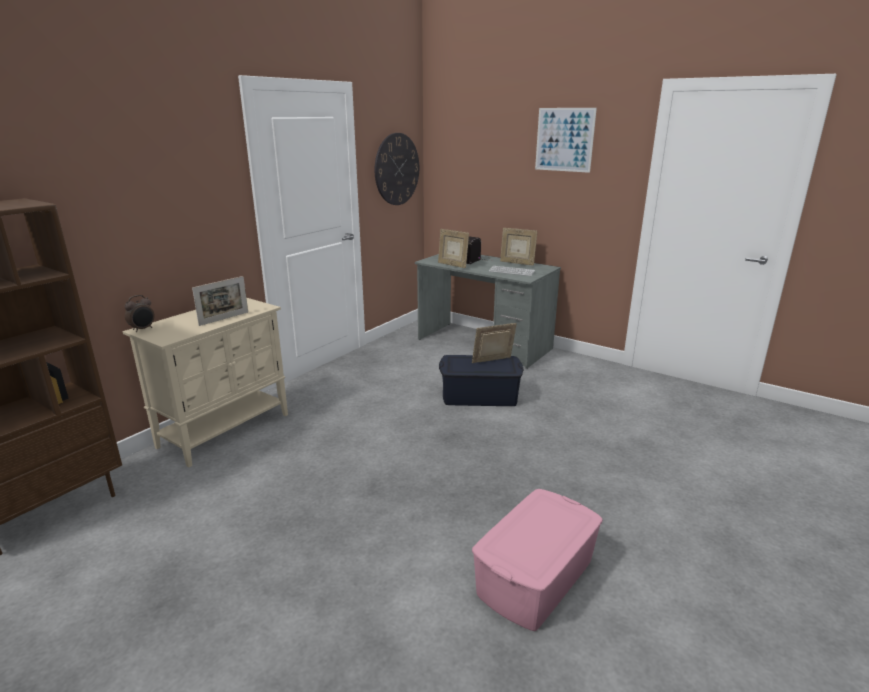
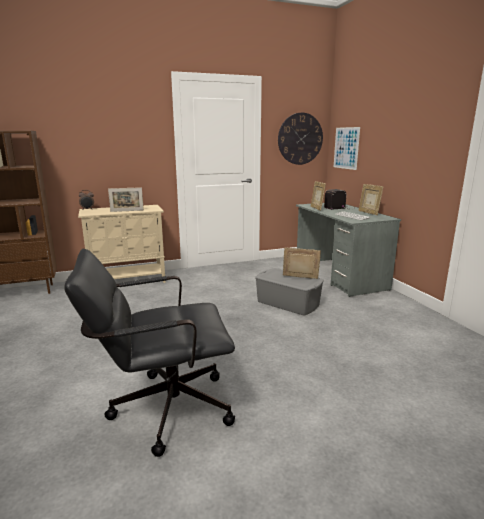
camera: 35 degrees right, 5 degrees down
(480, 396) = (288, 303): blue storage box -> grey storage box
(534, 577) = (161, 409): pink storage box -> black office chair
(564, 140) = (411, 109): picture -> picture (346, 148)

